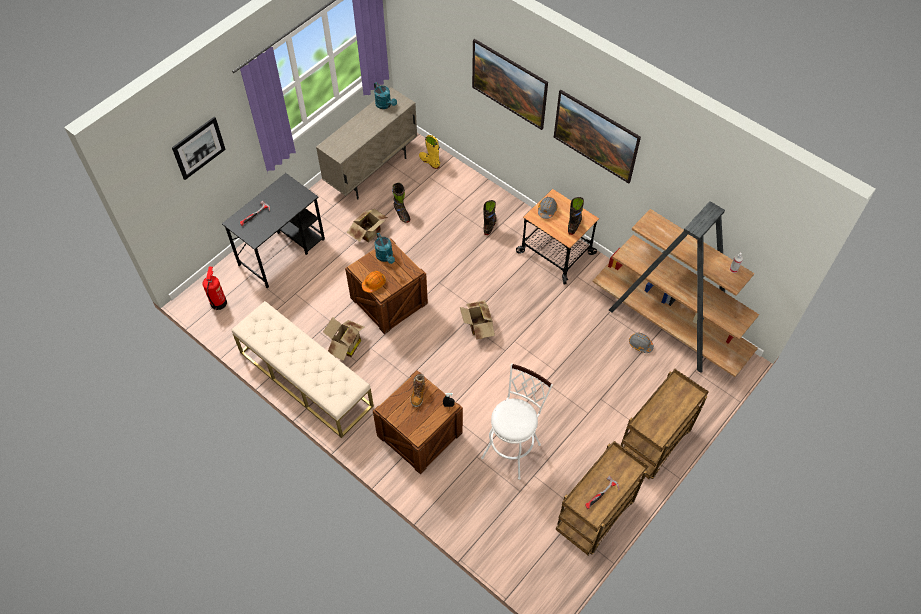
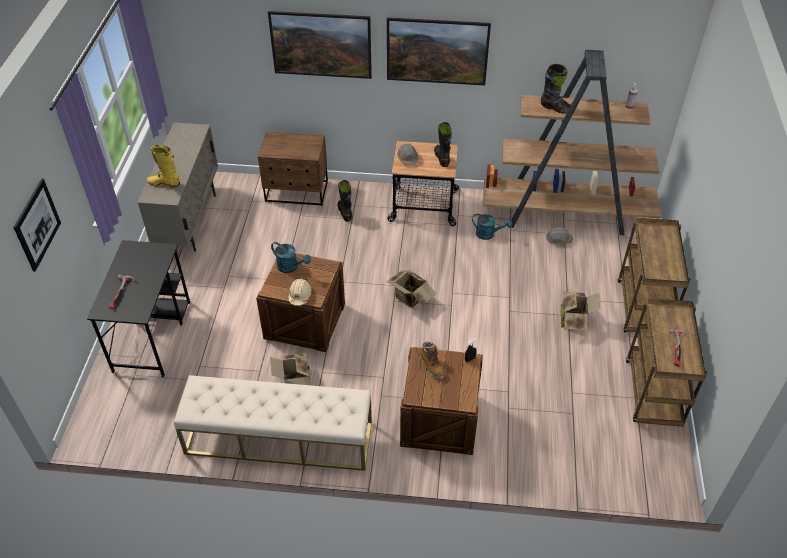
camera: 35 degrees left, 10 degrees down
(218, 302) = (118, 419): fire extinguisher -> none
(370, 233) = (234, 274): cardboard box -> cardboard box (574, 320)
(374, 284) = (300, 295): orange hard hat -> beige hard hat
(385, 105) = (181, 139): turquoise watering can -> turquoise watering can (488, 234)
(402, 214) = (252, 243): black boot -> black boot (556, 108)
(429, 162) = (241, 188): yellow boot -> yellow boot (164, 183)
(468, 187) = (297, 192): none -> brown nightstand
(513, 447) = (533, 380): white stool -> none

